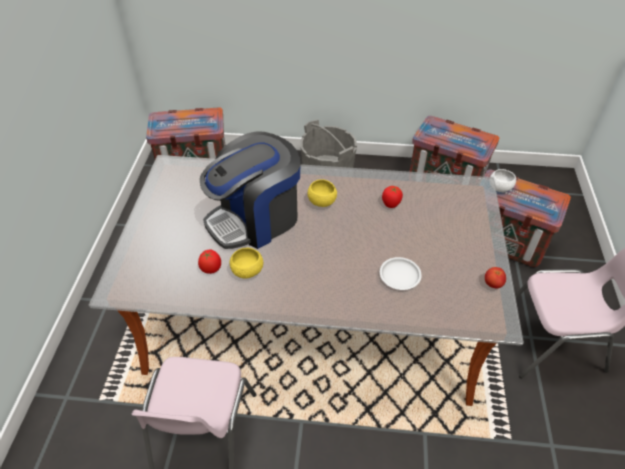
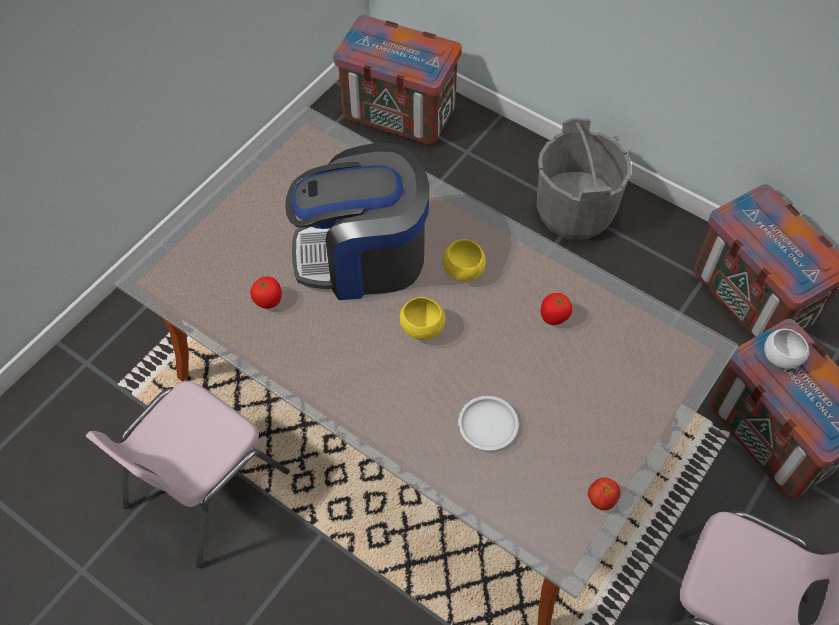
camera: 30 degrees right, 10 degrees up
(247, 271) = (307, 325): yellow bowl -> yellow bowl (422, 328)

